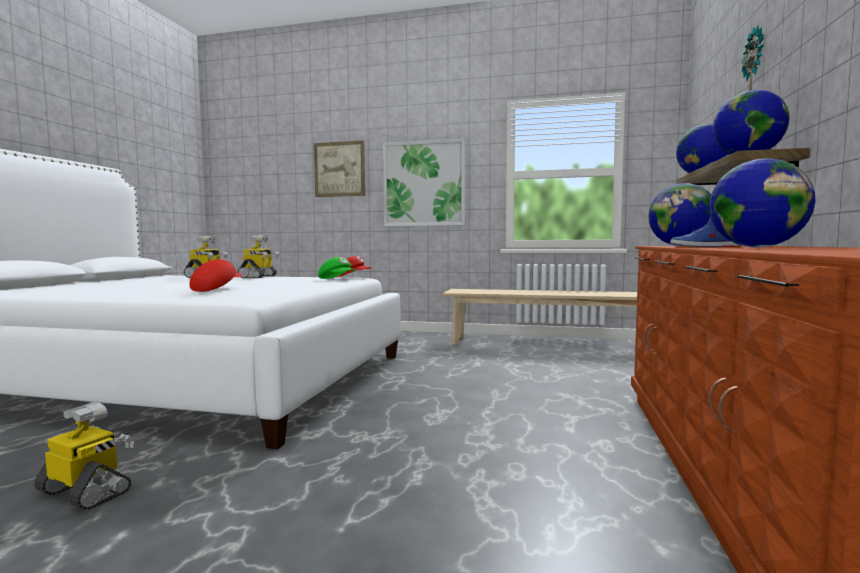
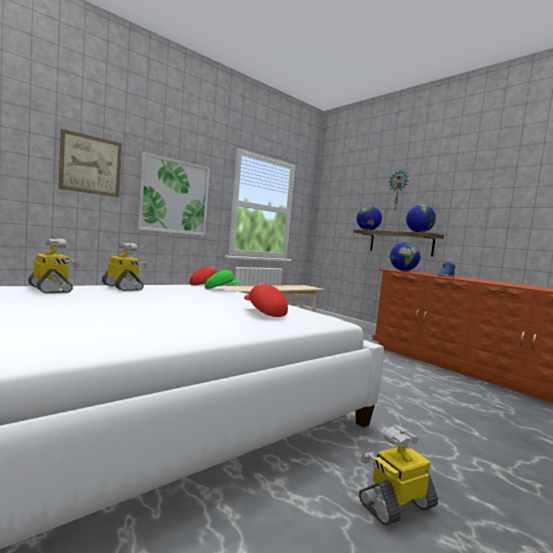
camera: 55 degrees left, 0 degrees up
(757, 247) = (475, 279): globe -> none

